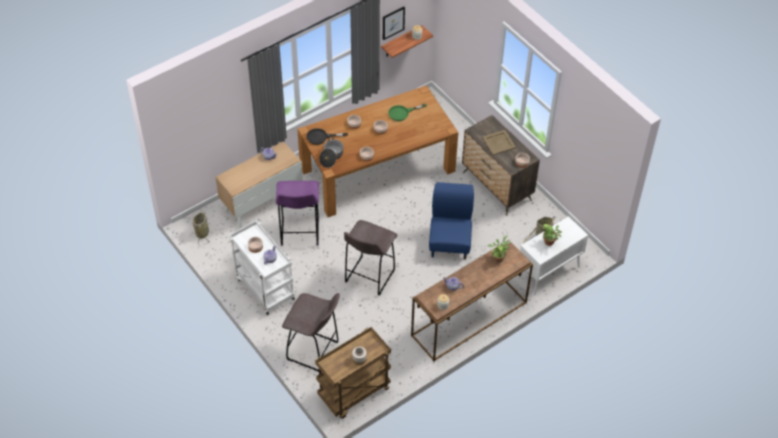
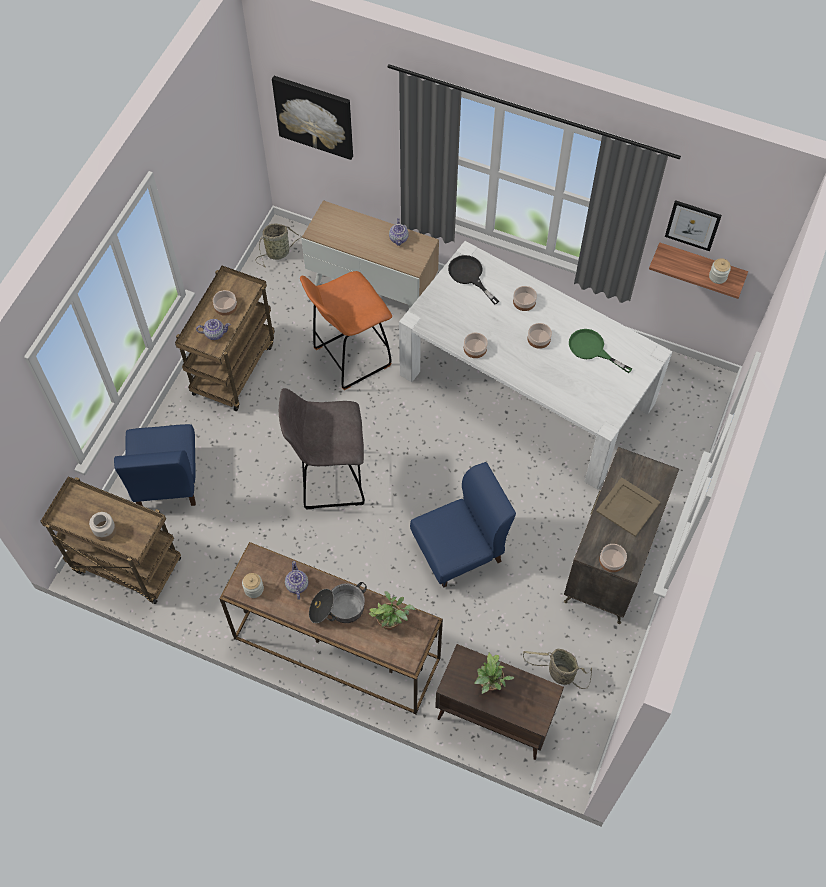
camera: 60 degrees right, 10 degrees up
(194, 131) = (314, 116): none -> picture
(263, 288) = (233, 367): white cart -> brown cart
(299, 233) = (350, 358): purple stool -> orange stool
(314, 351) = (166, 480): grey stool -> blue chair
(331, 157) = (442, 307): cooking pot -> cooking pot (337, 609)
(377, 170) = (526, 389): brown dining table -> white dining table
(548, 273) = (493, 718): white cabinet -> brown cabinet

